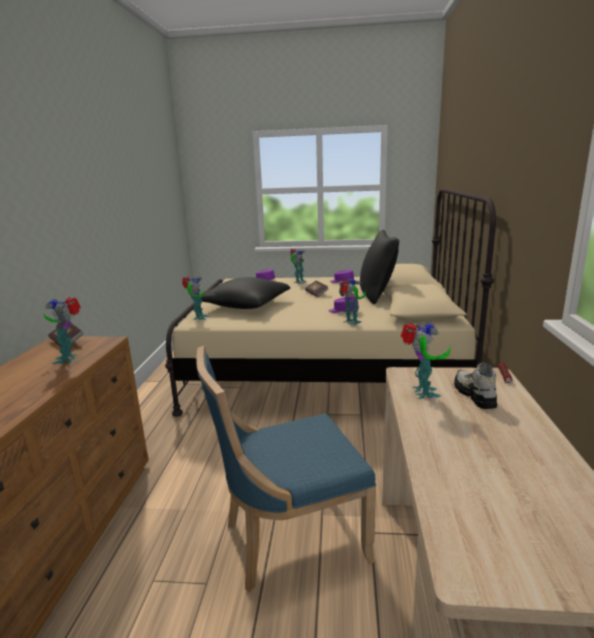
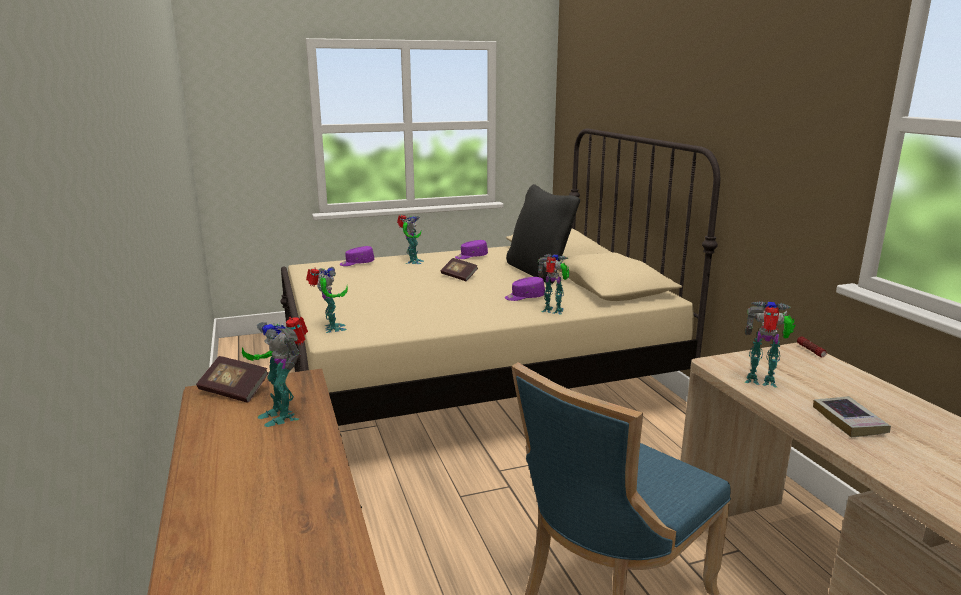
camera: 25 degrees left, 0 degrees up
(247, 305) = (381, 302): black pillow -> none
(422, 393) = (762, 382): toy robot -> toy robot turned 45 degrees counterclockwise
(456, 438) = (849, 421): none -> book
(474, 395) = (810, 375): shoe -> none

